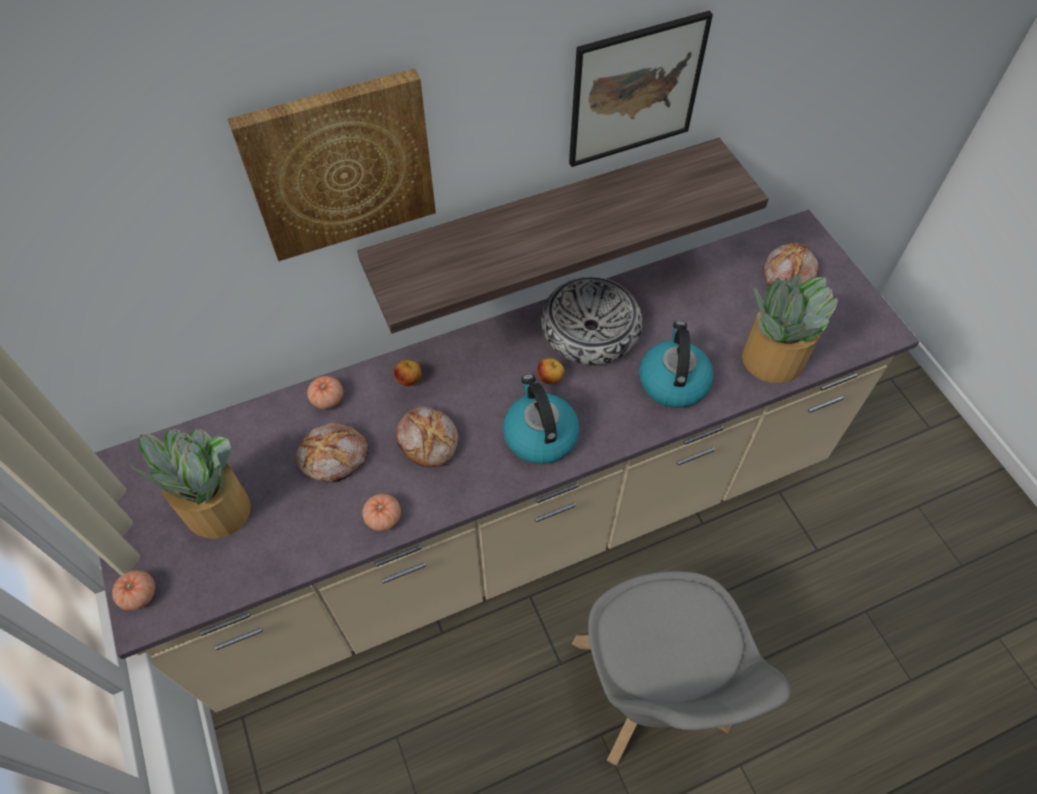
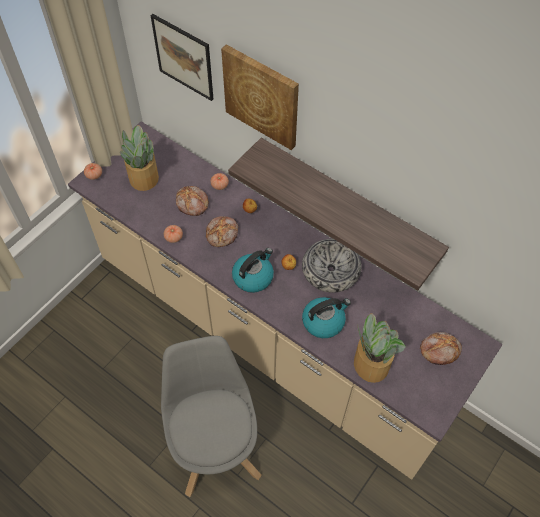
camera: 60 degrees right, 0 degrees up
(635, 90) = (401, 179): picture -> picture (184, 57)
(652, 692) = (215, 445): grey chair -> grey chair turned 120 degrees clockwise

